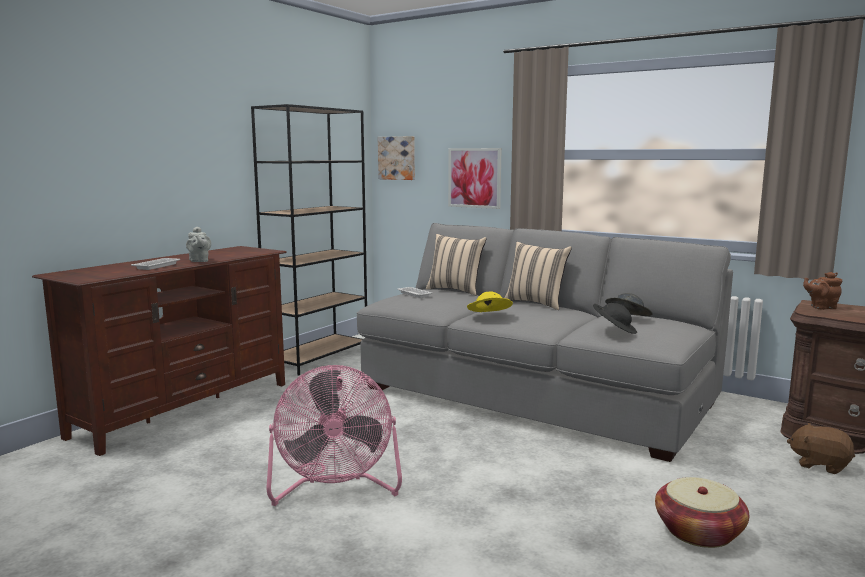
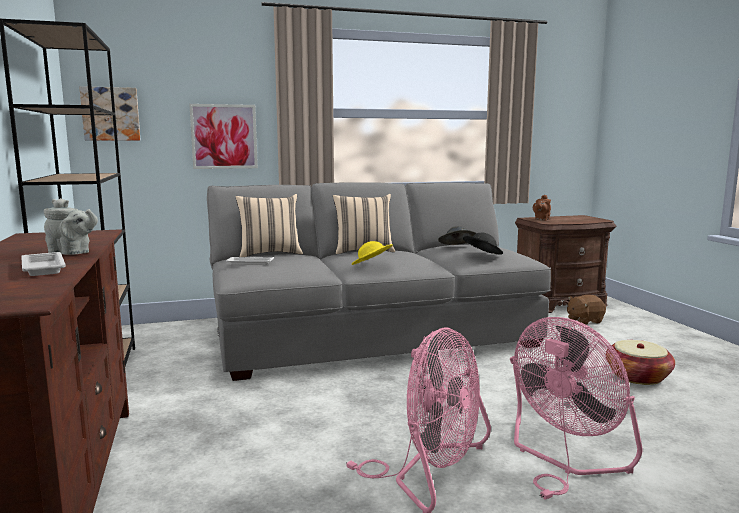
camera: 50 degrees left, 0 degrees up
(429, 530) = (559, 456): none -> pink fan

